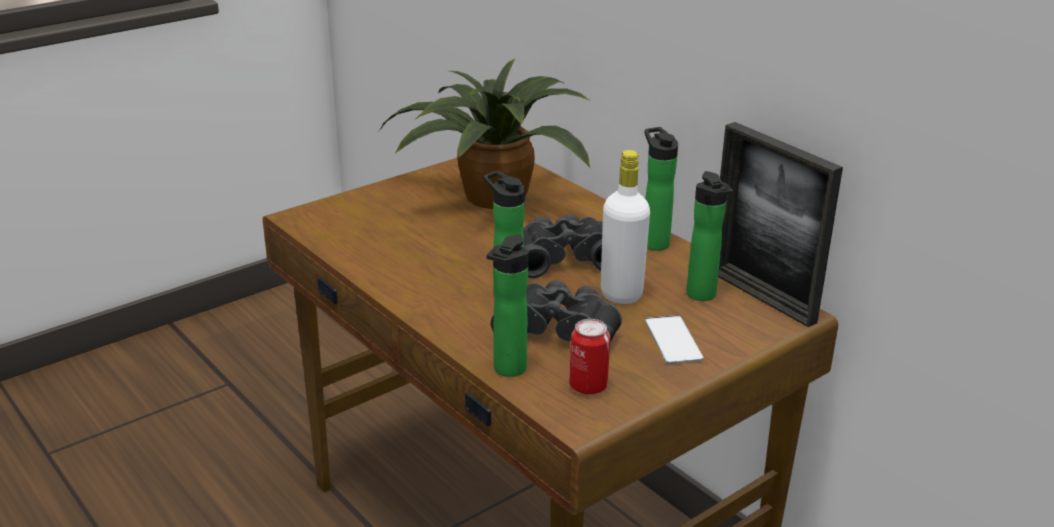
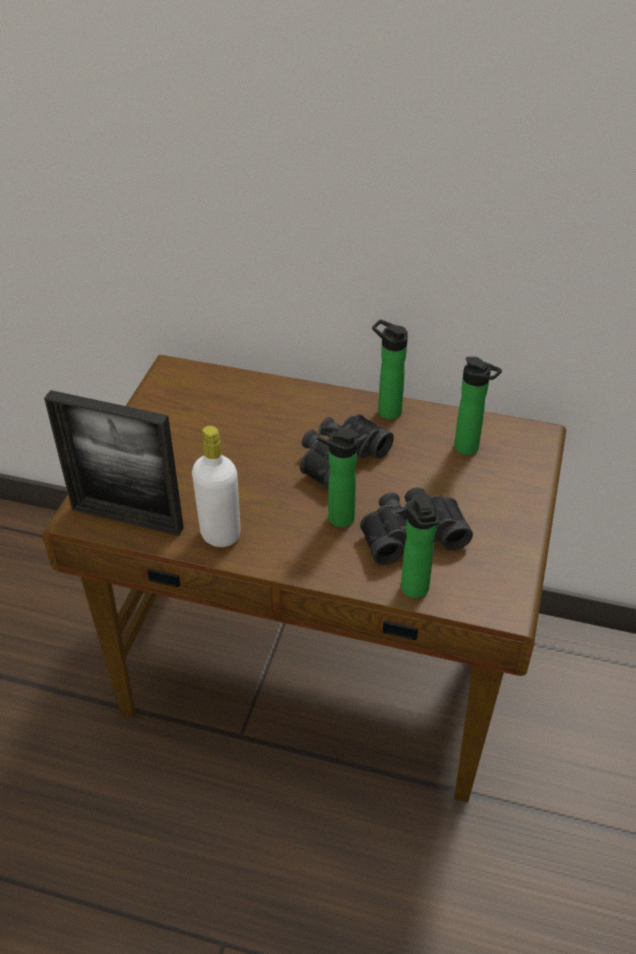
camera: 35 degrees left, 15 degrees up
(489, 197) = (217, 419): potted plant -> none
(588, 386) = (481, 574): can -> none
(621, 294) = (415, 474): white bottle -> white bottle (220, 534)
(673, 340) = (491, 501): phone -> none
(761, 296) = (505, 430): picture frame -> picture frame (127, 518)

